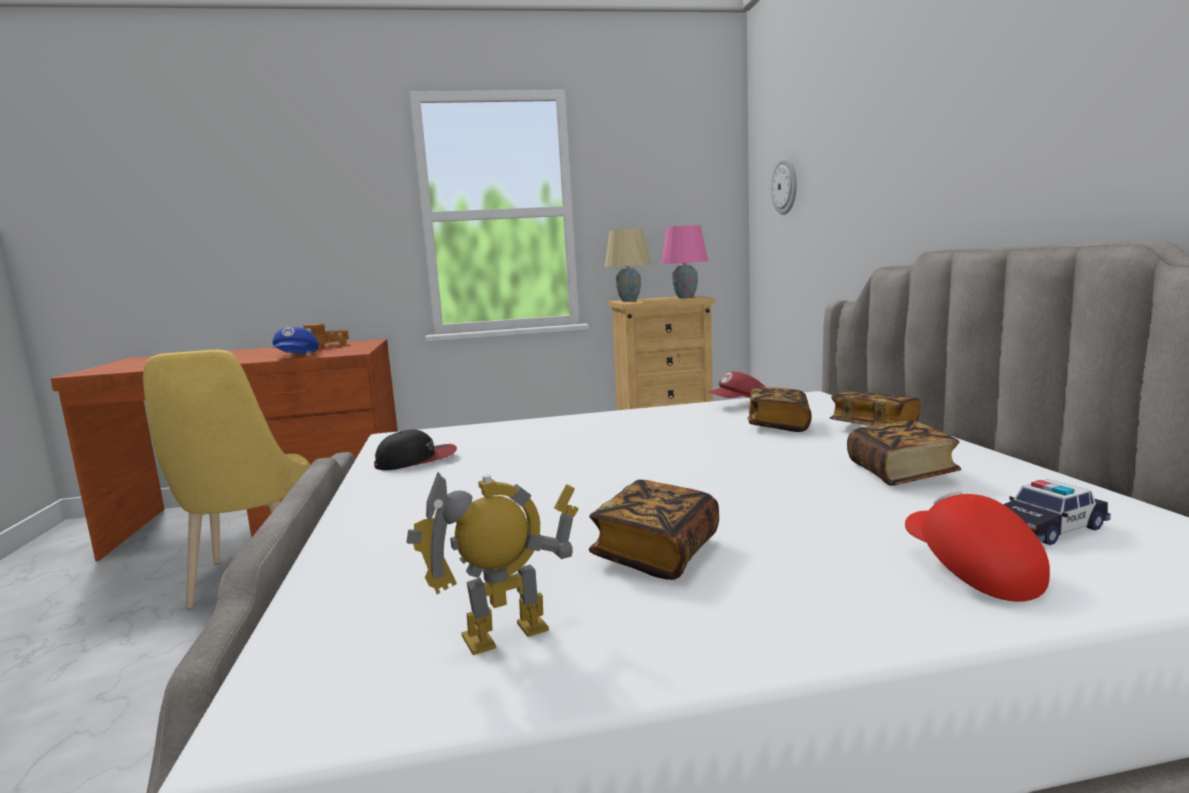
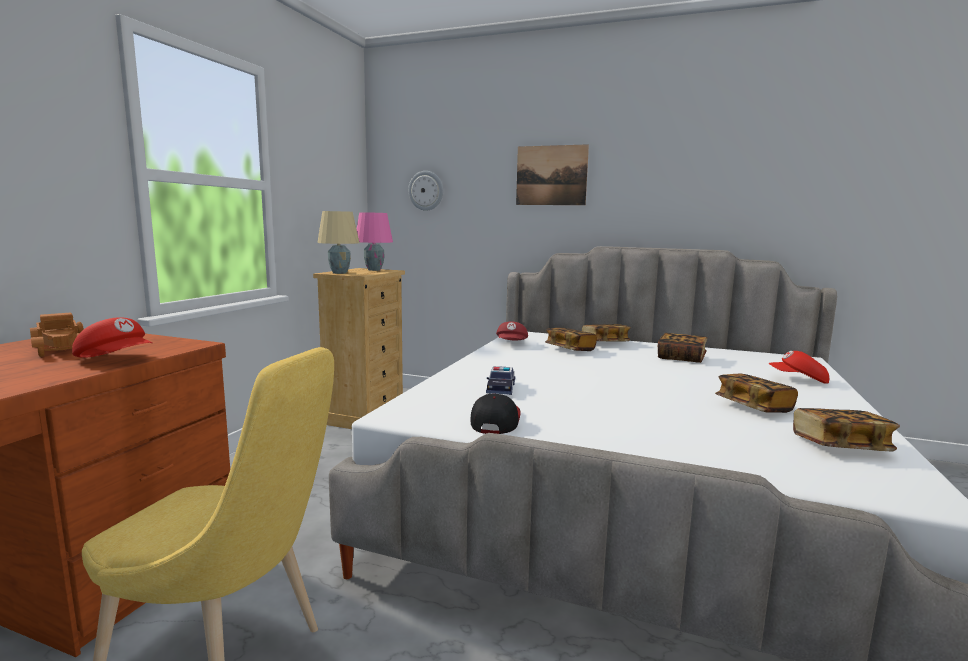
camera: 60 degrees left, 0 degrees up
(296, 356) = (116, 359): blue cap -> red cap
(505, 634) = (840, 446): toy robot -> book
(896, 131) = (551, 175): none -> picture
(1048, 528) = (763, 363): toy car -> toy car (501, 388)

